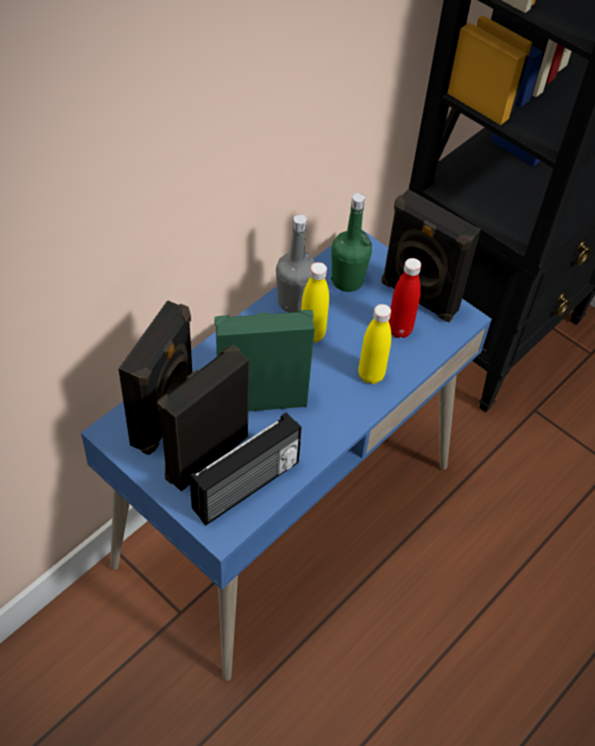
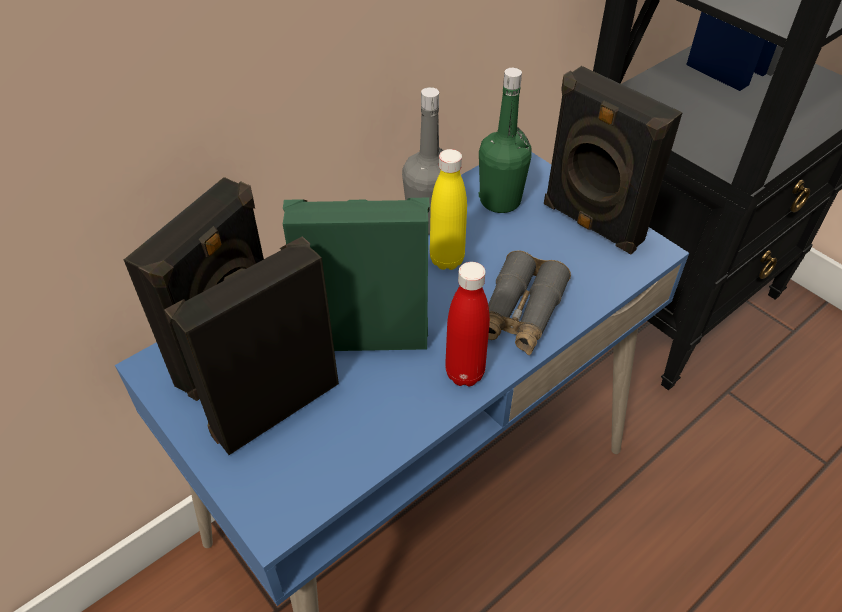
camera: 10 degrees right, 5 degrees down
(247, 487) = (325, 456): radio -> none
(371, 375) = (520, 314): yellow bottle -> grey binoculars
(399, 330) = (563, 260): red bottle -> red bottle (464, 373)

